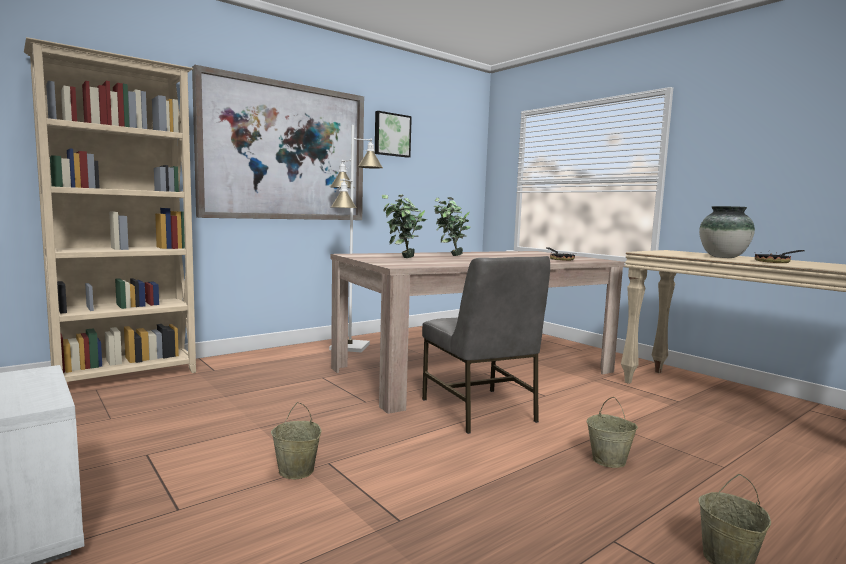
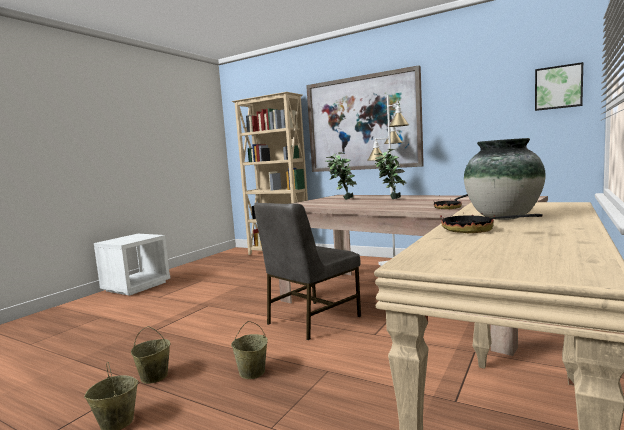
camera: 70 degrees right, 0 degrees up
(297, 471) = (196, 303): beige bucket -> beige bucket (154, 377)
(391, 135) = (455, 88): picture -> picture (558, 87)

